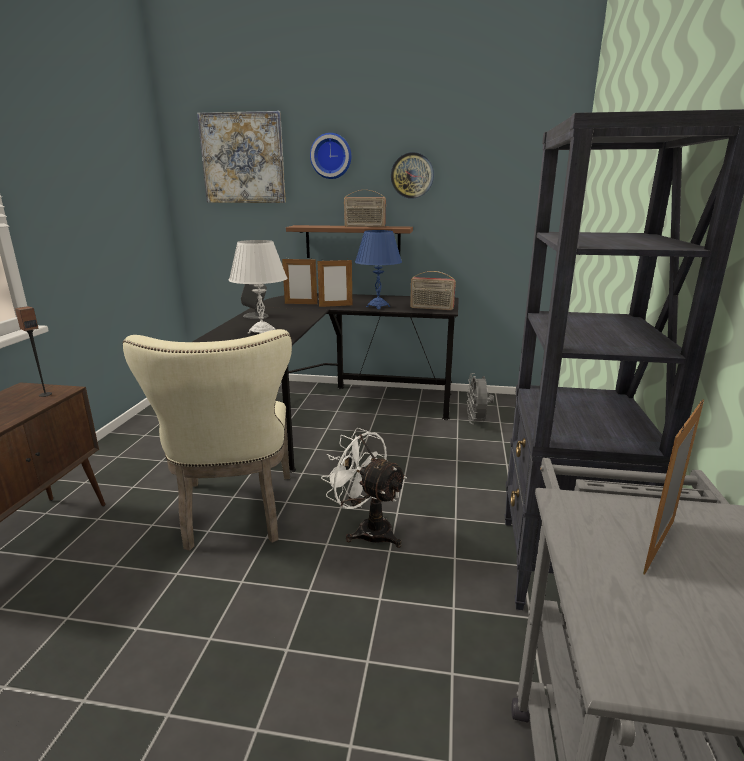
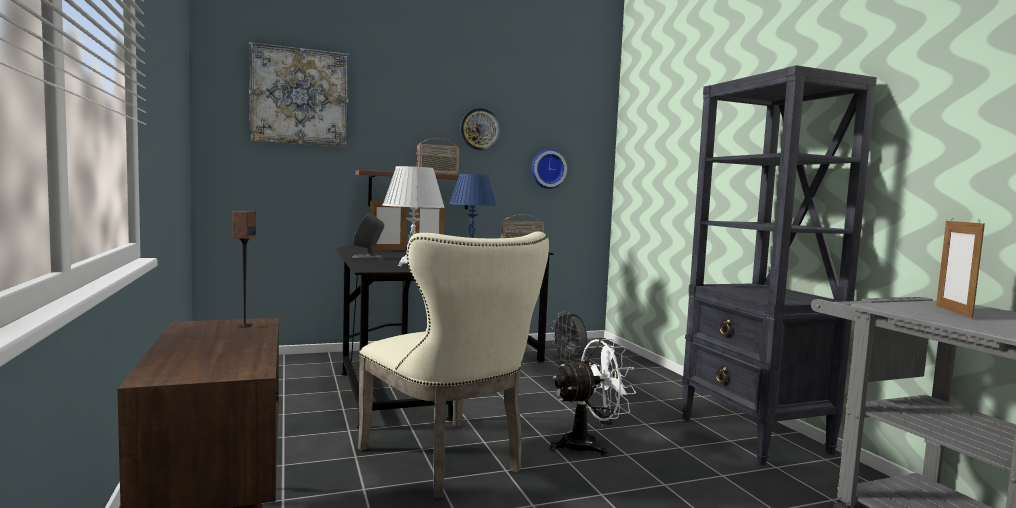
camera: 30 degrees left, 15 degrees down
(331, 156) = (401, 104): wall clock -> wall clock (547, 169)
(367, 529) = (588, 445): white fan -> white fan turned 150 degrees clockwise

